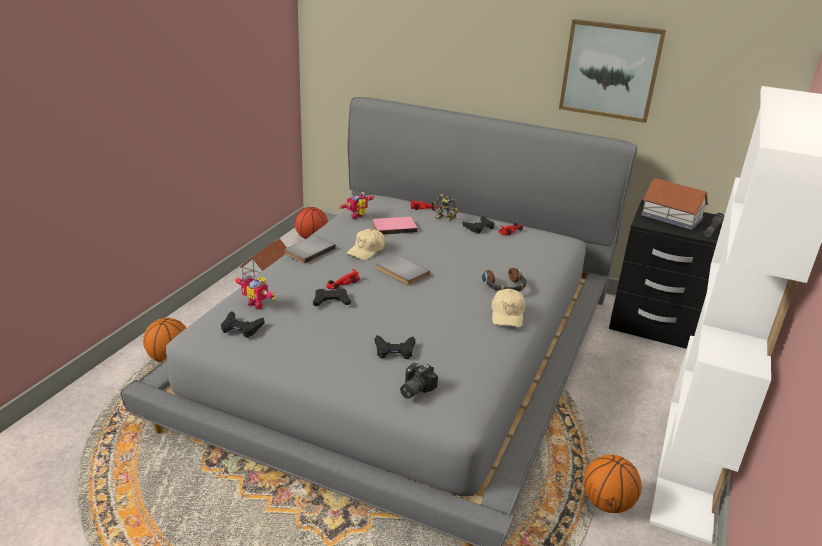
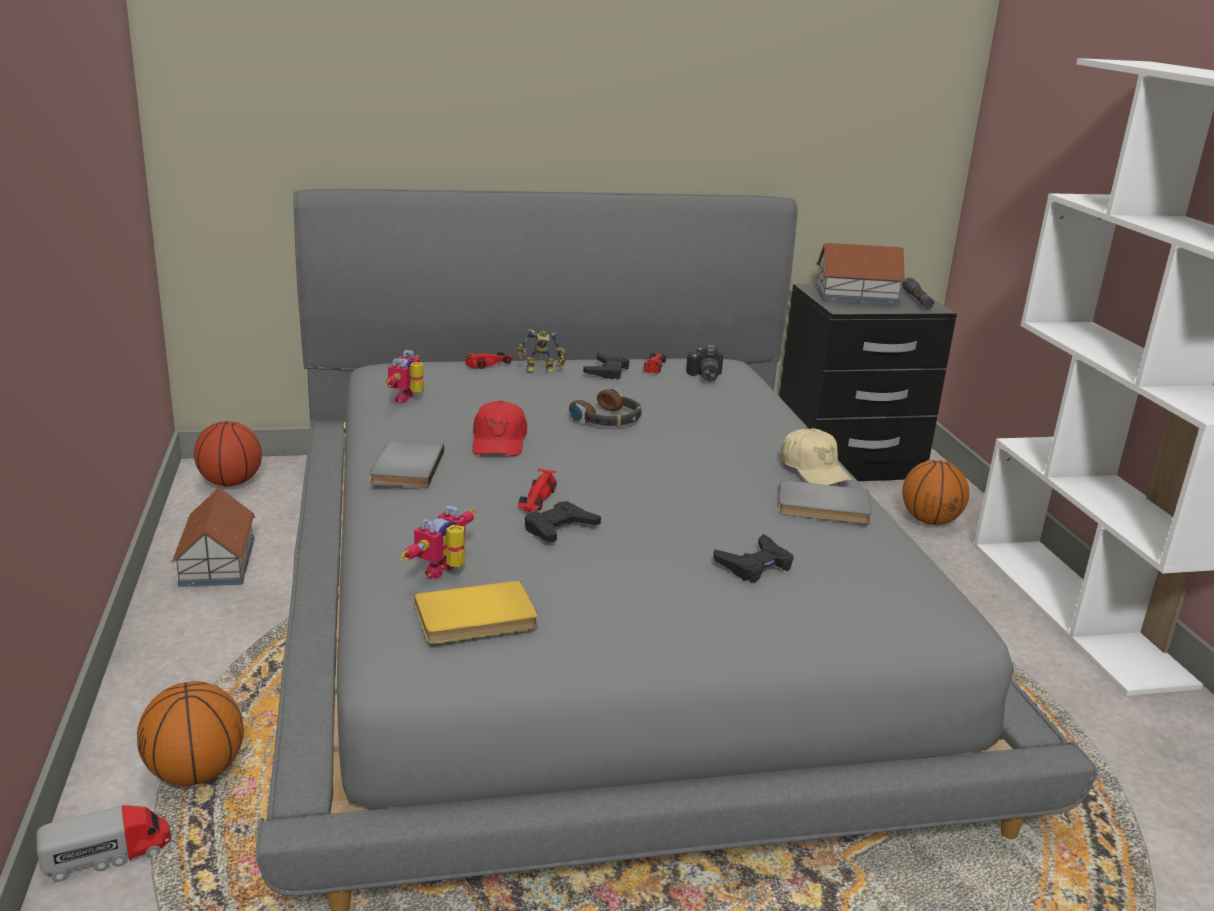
camera: 35 degrees left, 5 degrees down
(113, 376) = (108, 855): none -> toy truck
(241, 328) = (476, 618): black game controller -> yellow book
(258, 304) = (445, 572): toy robot -> toy robot turned 120 degrees clockwise
(366, 250) = (499, 442): beige cap -> red cap
(394, 227) = (488, 399): pink book -> none
(401, 272) = (597, 458): grey book -> grey book (823, 508)
(413, 389) = (857, 606): camera -> camera (703, 376)
(505, 286) = (757, 436): headphones -> headphones (608, 419)
(607, 503) = (1063, 694): basketball -> basketball (930, 521)
(610, 70) = (732, 92): picture -> none

